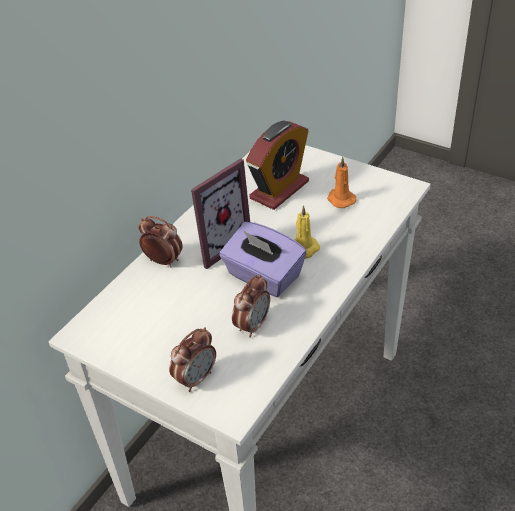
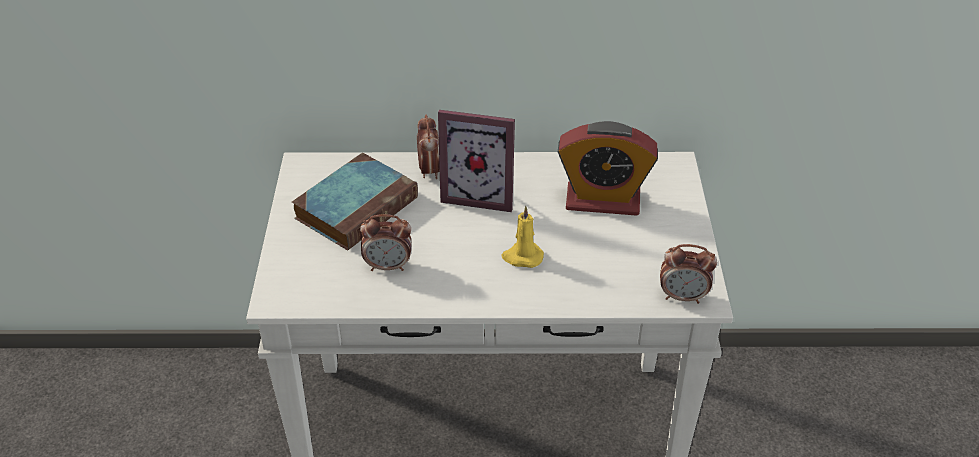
camera: 55 degrees right, 0 degrees up
(166, 318) = (357, 206): none -> book
(196, 378) = (298, 258): alarm clock -> alarm clock (683, 296)
(263, 277) = (460, 245): purple tissue box -> none
(340, 199) = (630, 252): orange candle -> none

